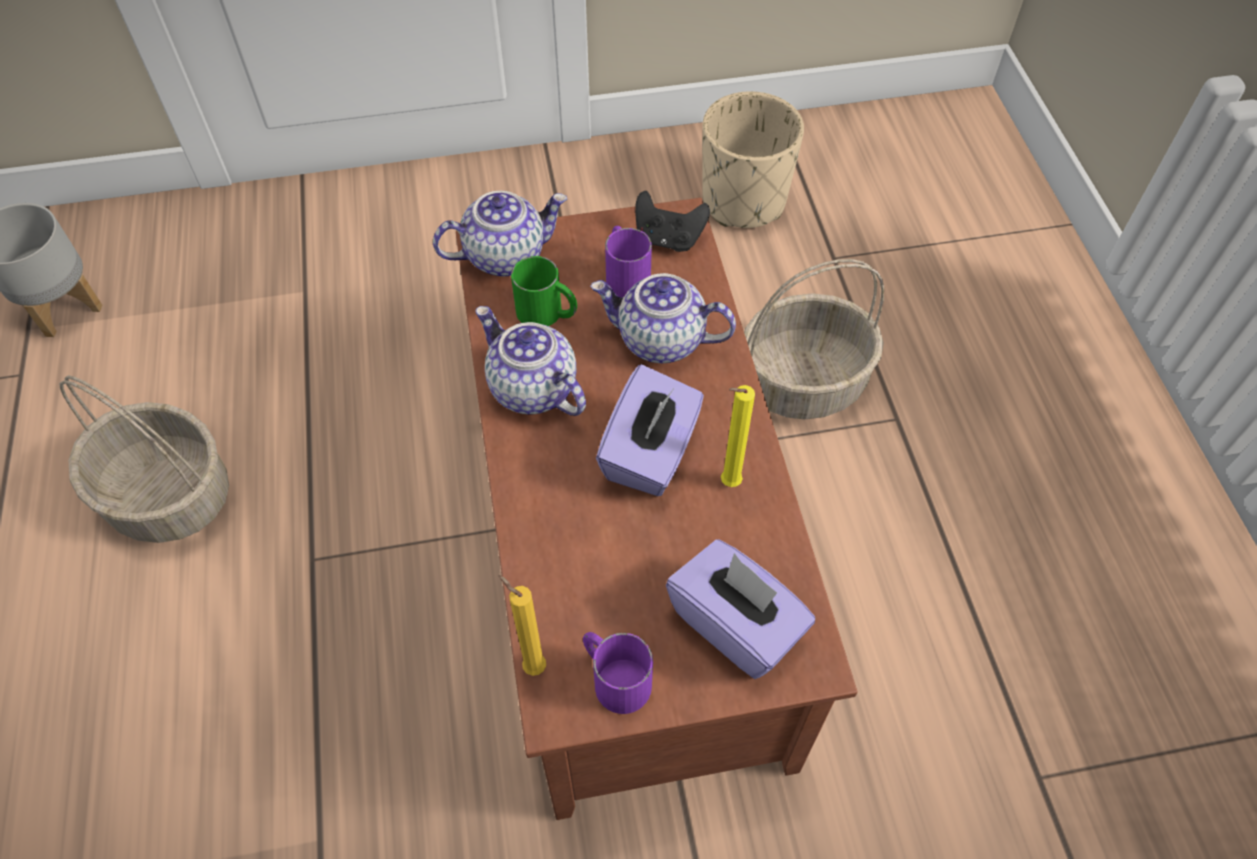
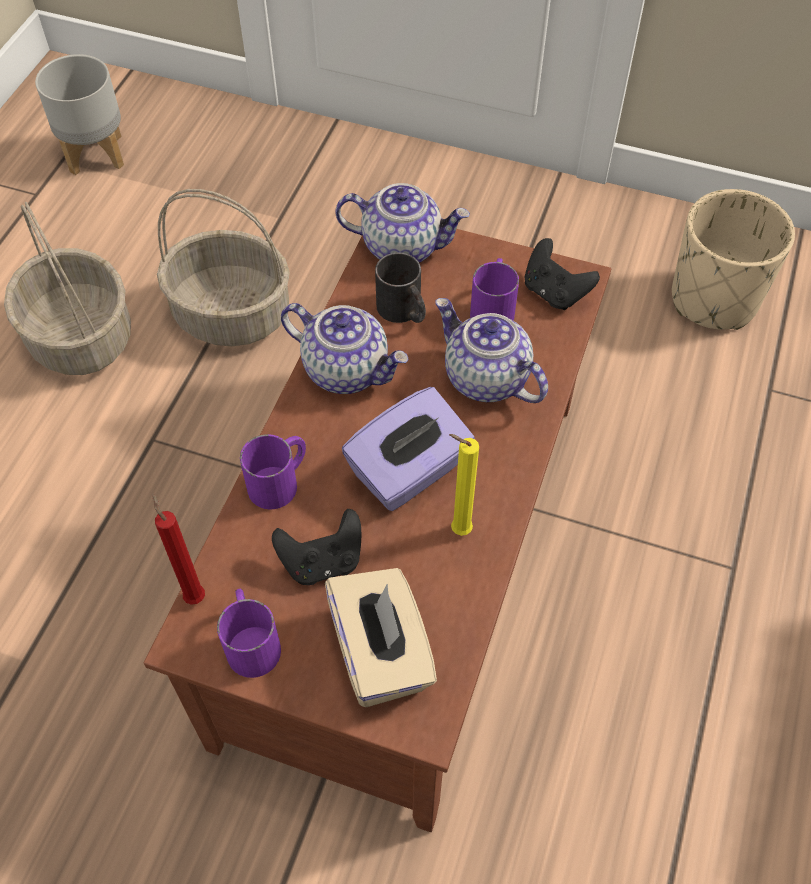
camera: 30 degrees right, 0 degrees up
(531, 389) = (347, 369): teapot -> teapot turned 135 degrees clockwise
(531, 665) = (194, 595): yellow candle -> red candle
(540, 519) = (280, 481): none -> purple mug
(547, 313) = (404, 311): green mug -> black mug
(629, 572) = (322, 561): none -> black game controller
(736, 624) = (381, 653): purple tissue box -> beige tissue box
(803, 381) = (663, 490): basket -> basket (233, 313)

